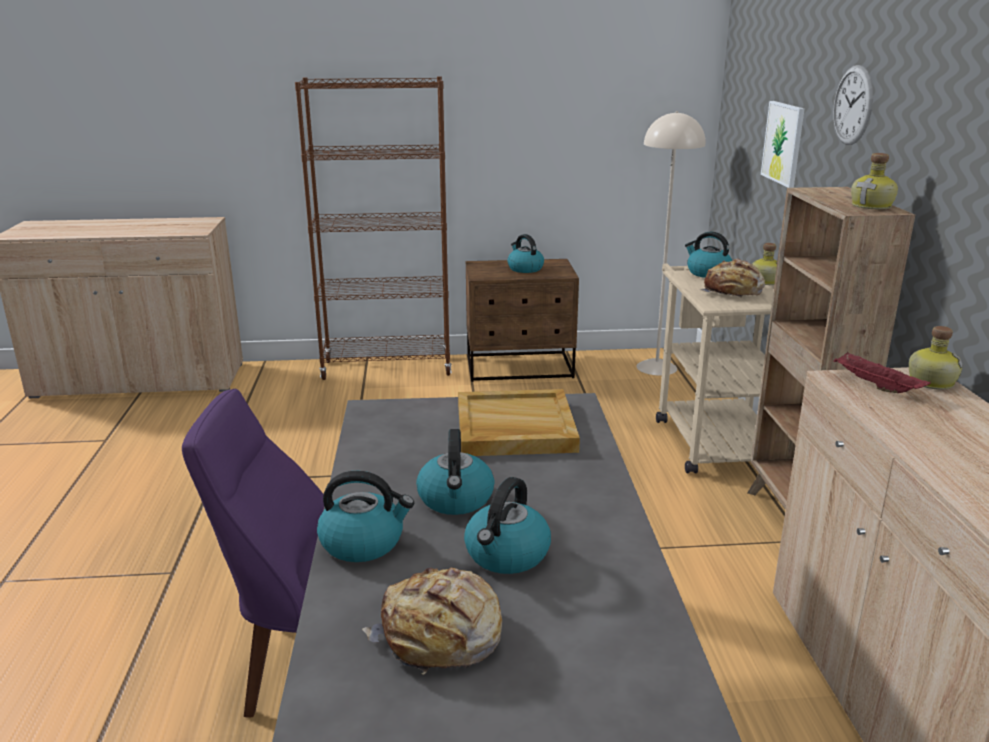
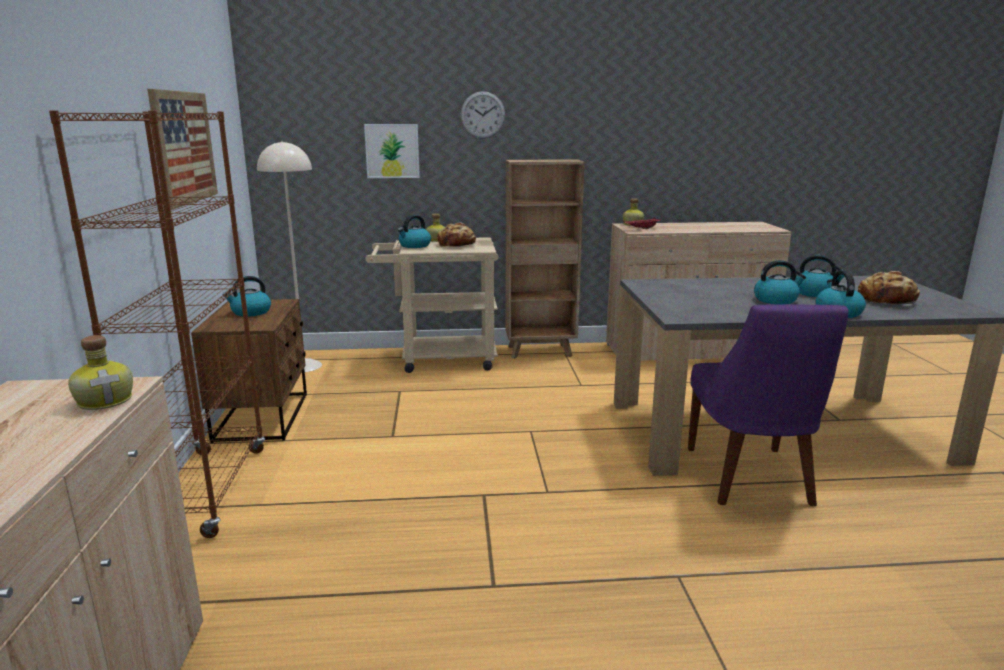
camera: 90 degrees left, 5 degrees down
(514, 428) = (682, 291): beige tray -> none
(527, 107) = (184, 147): none -> picture
(873, 206) = (561, 159): bottle -> bottle (106, 400)

